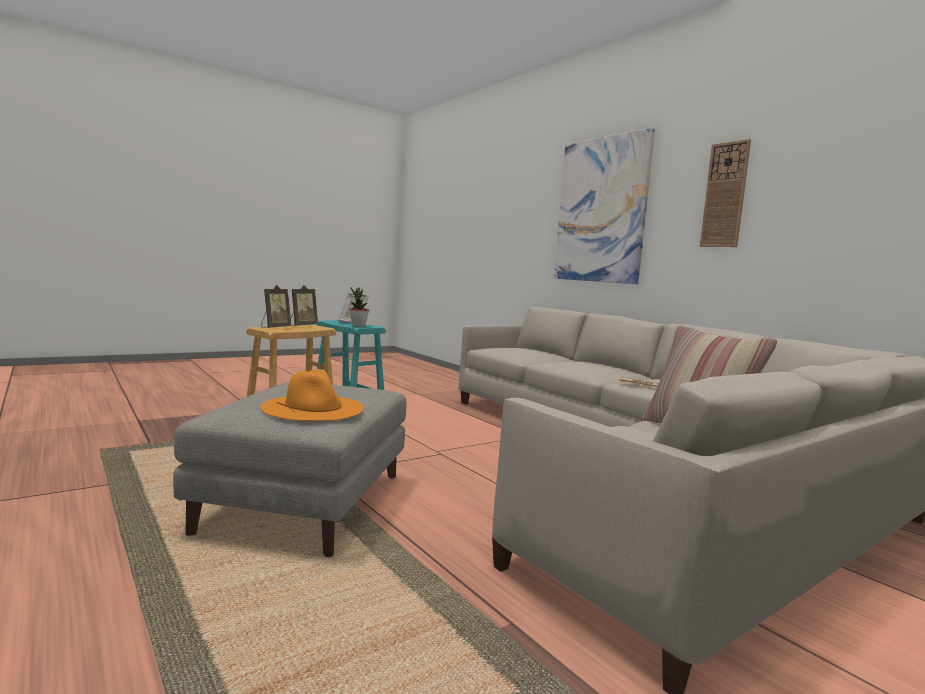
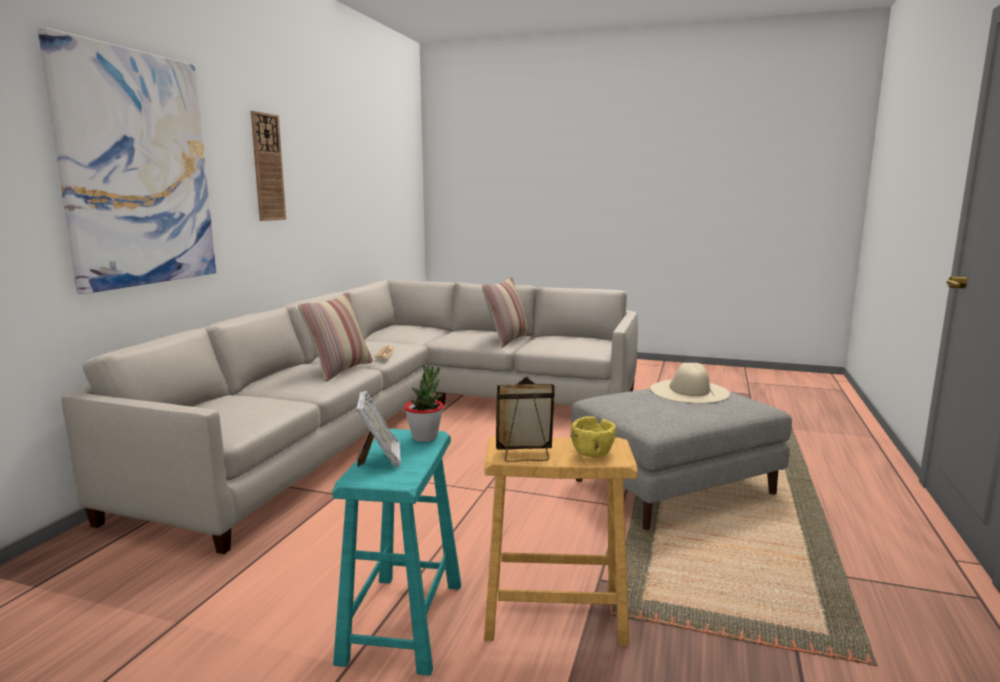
camera: 125 degrees left, 5 degrees up
(274, 328) = (592, 453): picture frame -> yellow bowl
(313, 407) = (689, 391): orange hat -> beige hat
(594, 371) = (340, 370): none -> pillow

